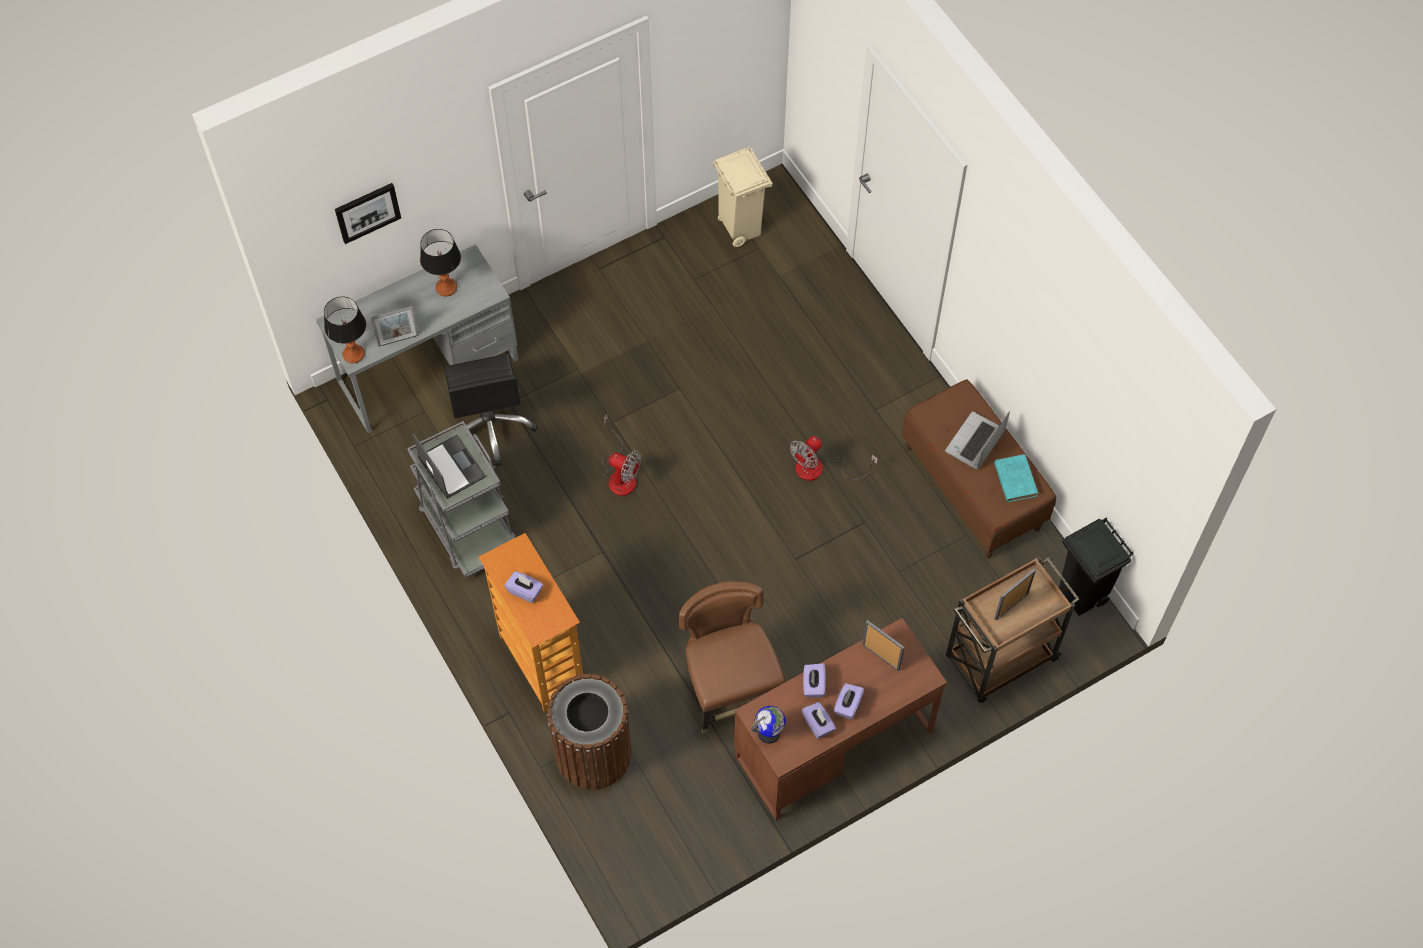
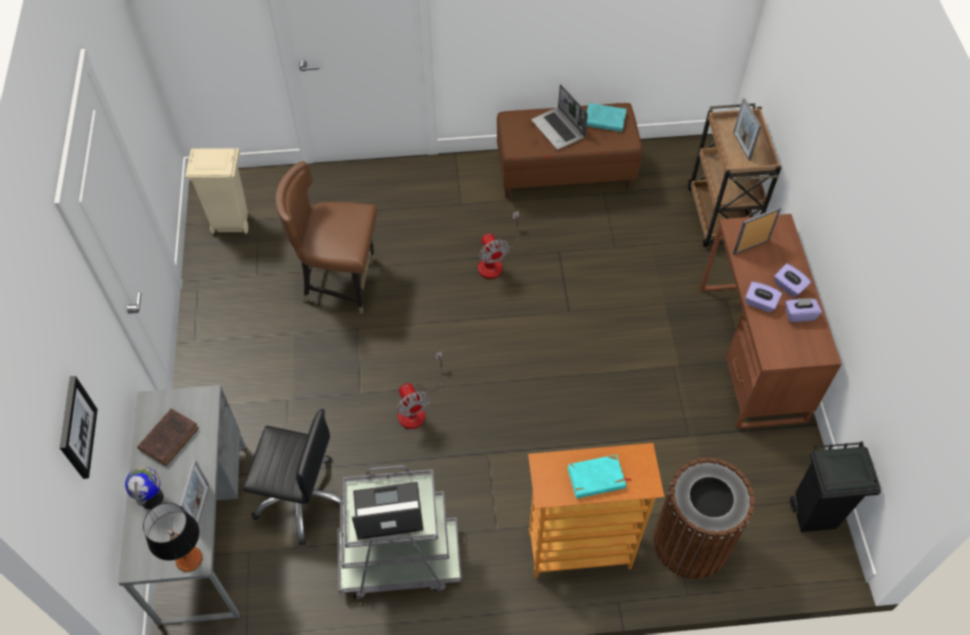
camera: 65 degrees left, 5 degrees down
(446, 288) = (170, 437): table lamp -> brown book
(525, 591) = (596, 479): purple tissue box -> turquoise book
(620, 474) = (416, 408): fan -> fan turned 105 degrees clockwise
(730, 692) = (674, 408): brown chair -> brown chair (340, 282)
(769, 733) = (795, 353): globe -> globe (152, 498)
(1082, 595) = (688, 148): black trash can -> black trash can (814, 515)

